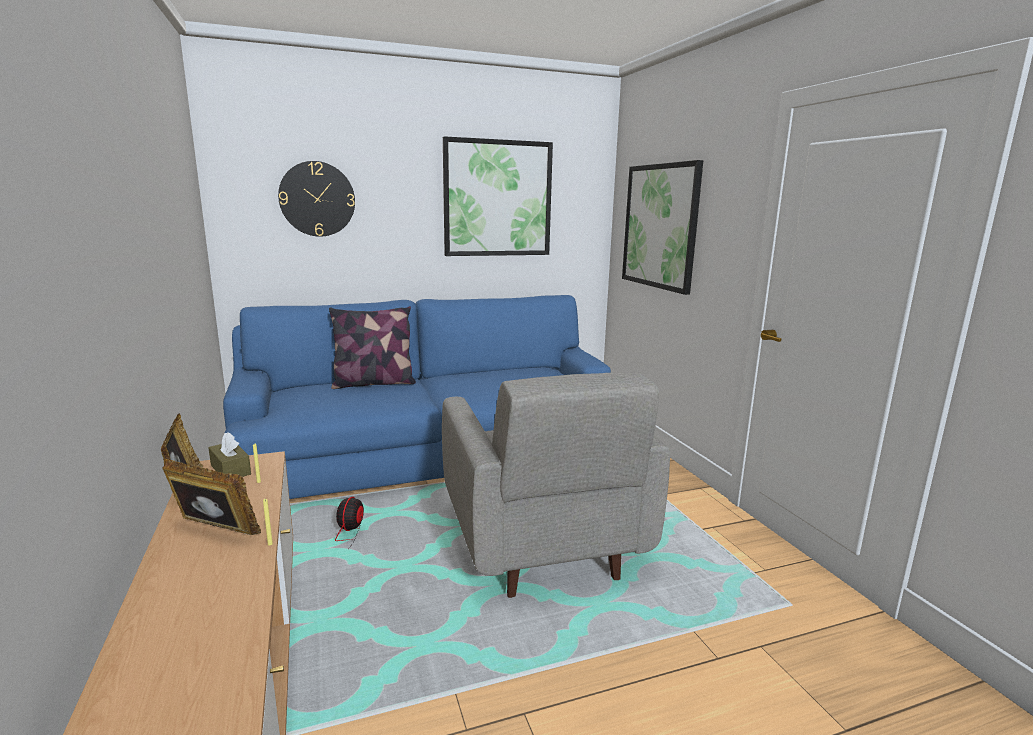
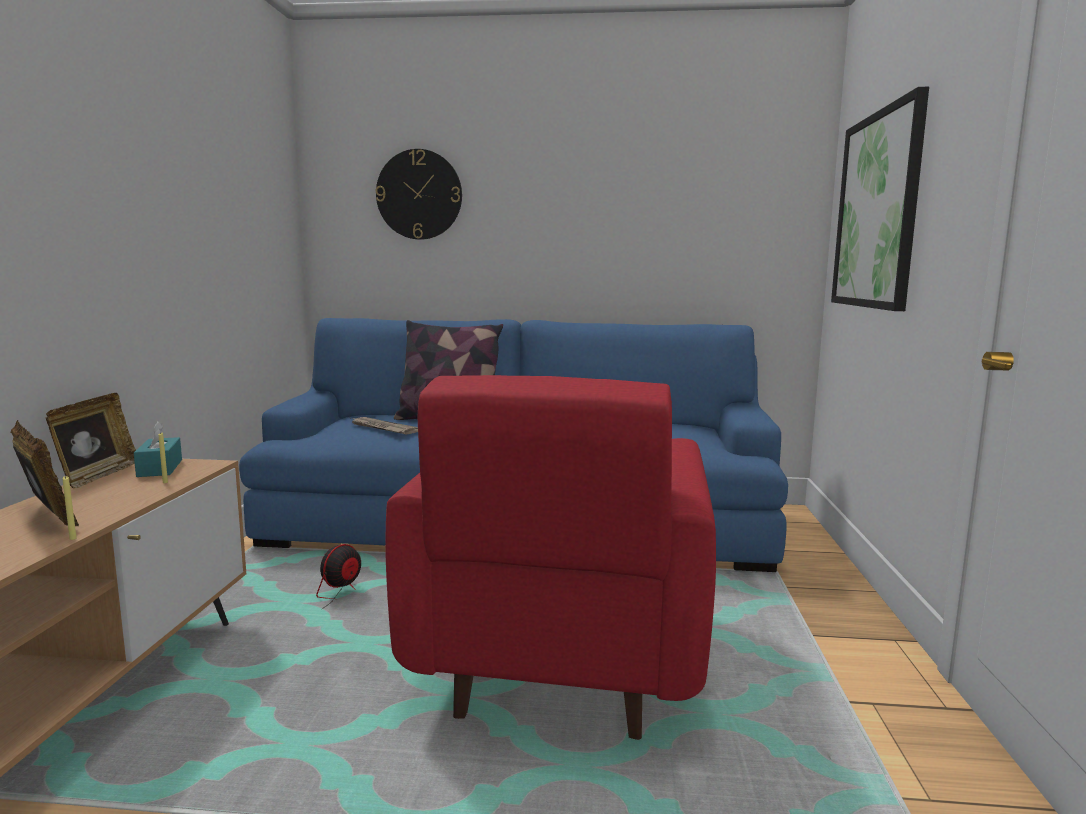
camera: 25 degrees right, 5 degrees down
(230, 470) = (160, 468): brown tissue box -> turquoise tissue box
(334, 399) = (383, 428): none -> newspaper
(497, 198) = (649, 190): picture -> none
(541, 546) = (560, 662): grey armchair -> red armchair

